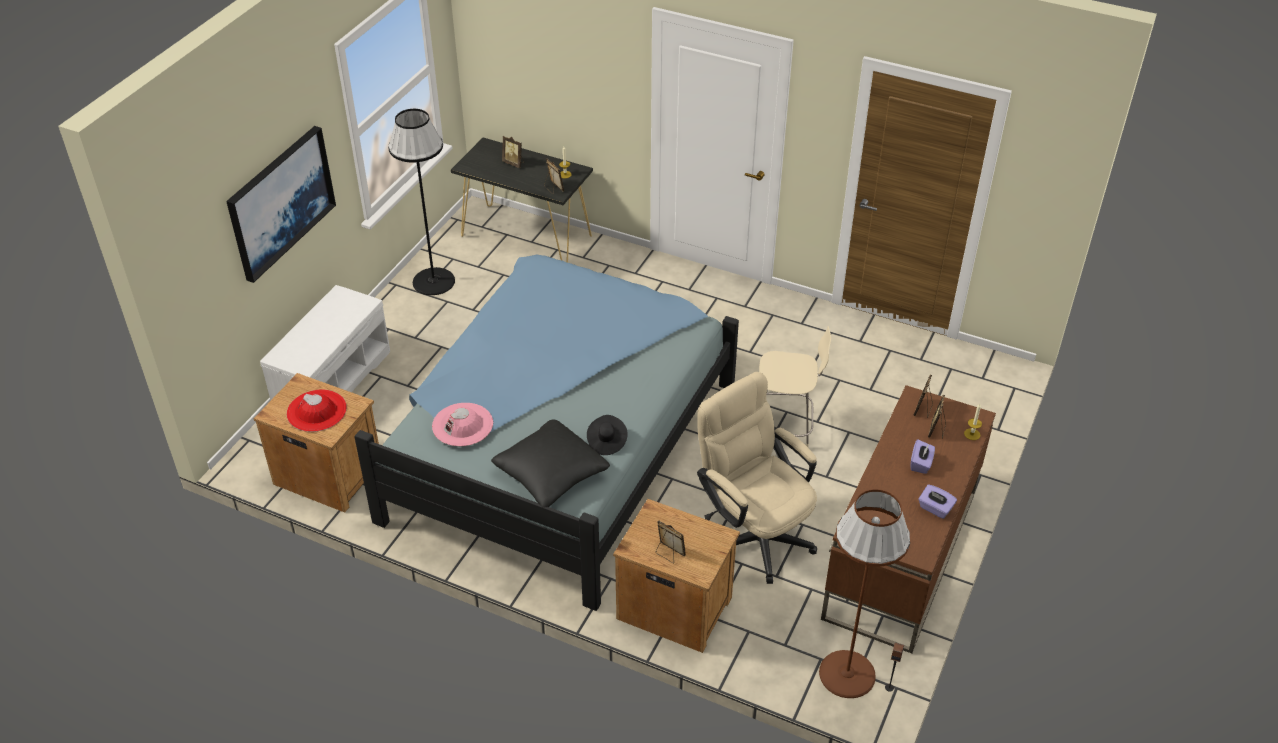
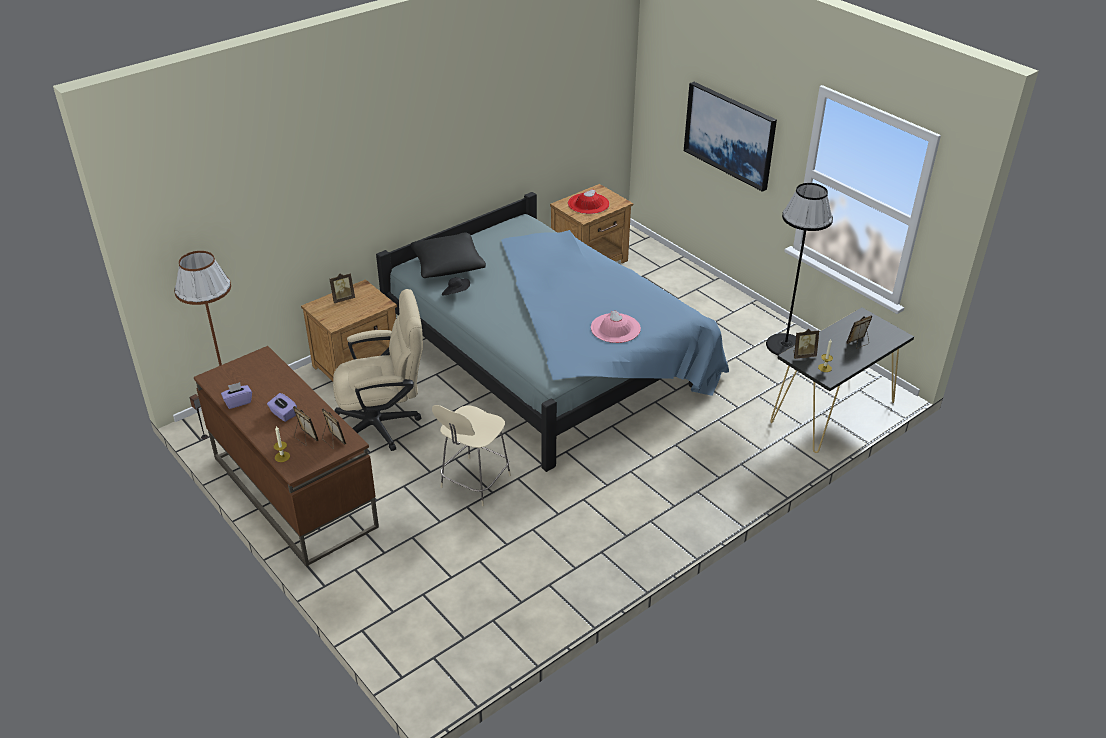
camera: 115 degrees right, 5 degrees down
(332, 380) = (686, 278): white bench -> none
(462, 425) = (520, 240): pink hat -> pink hat (615, 328)

